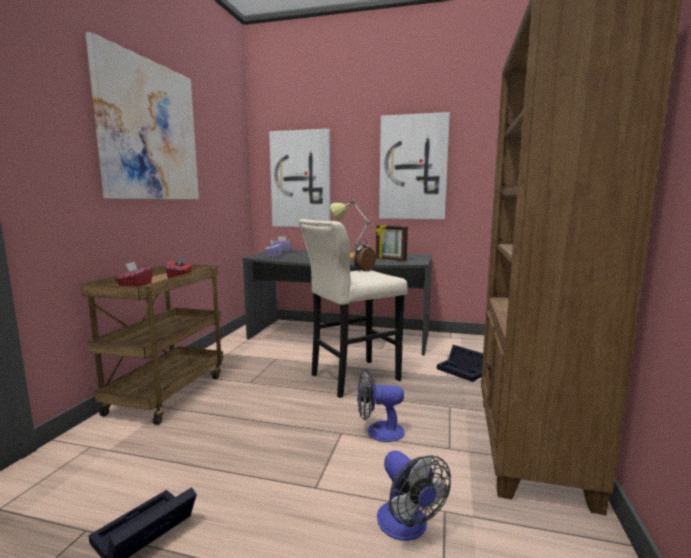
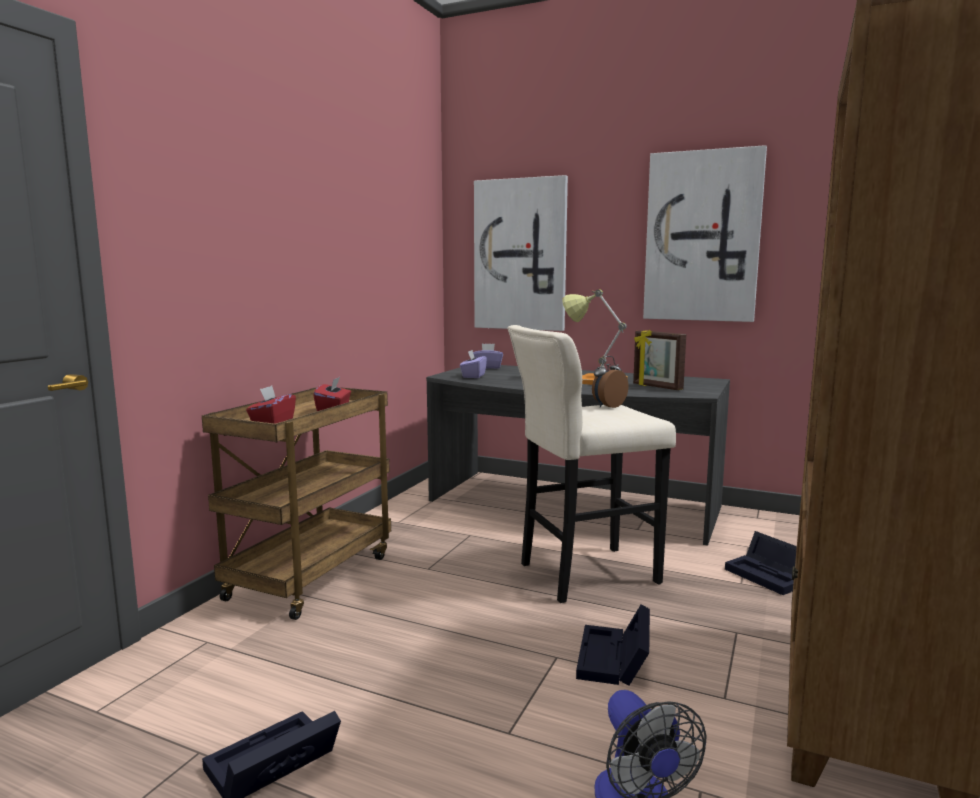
camera: 10 degrees right, 0 degrees up
(150, 131) = (299, 195): picture -> none
(378, 431) = (614, 660): fan -> black storage box

